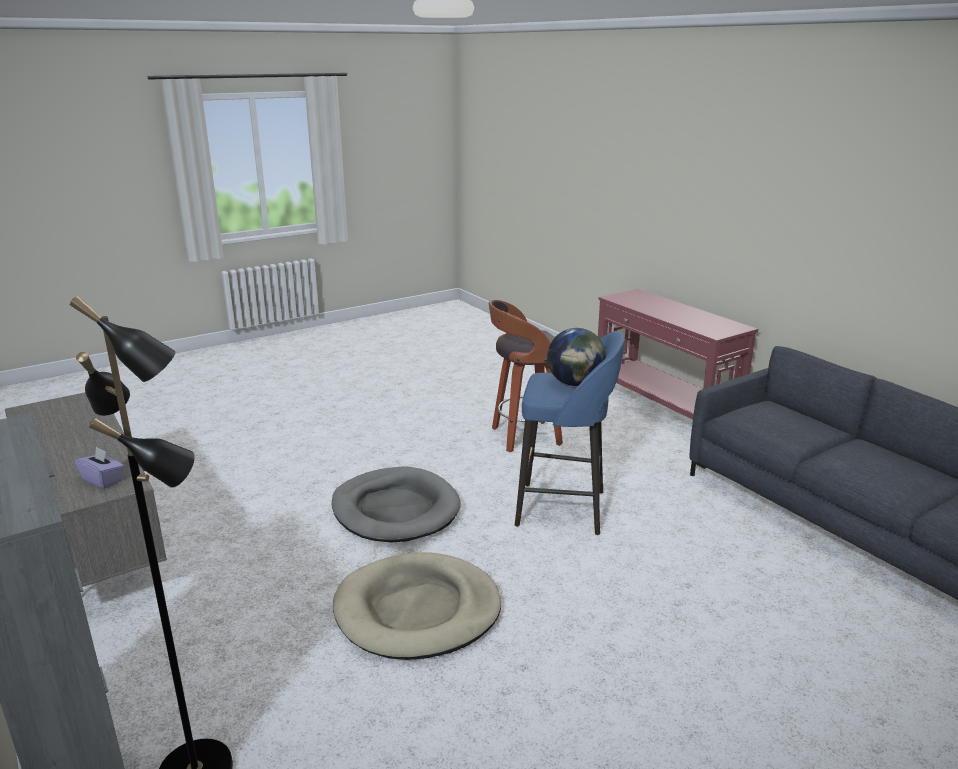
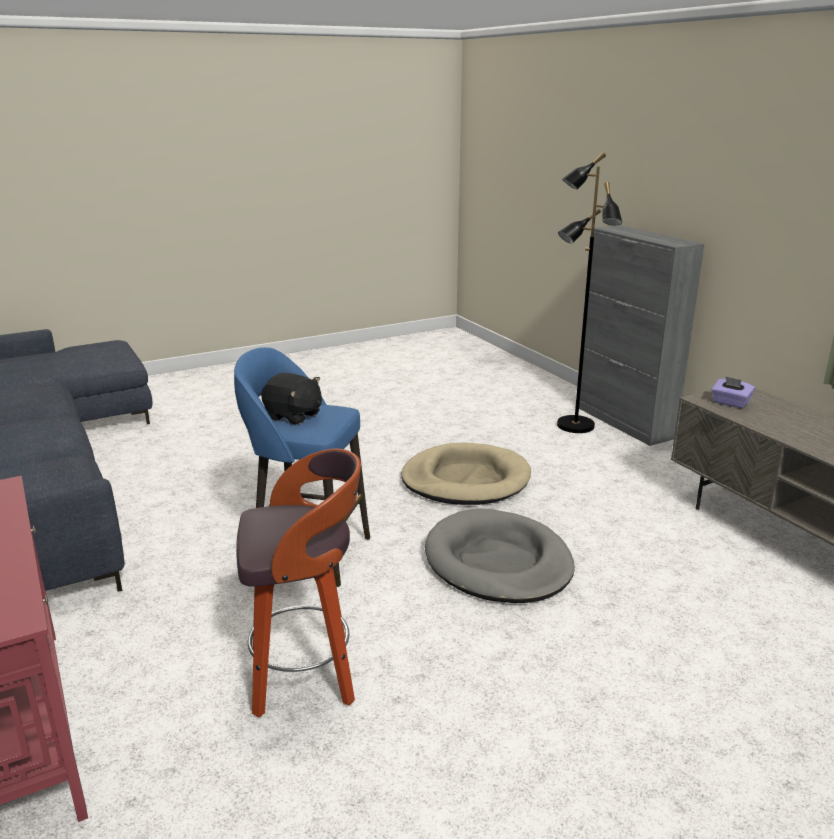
camera: 175 degrees left, 0 degrees up
(575, 383) = (293, 416): globe -> black plush toy

